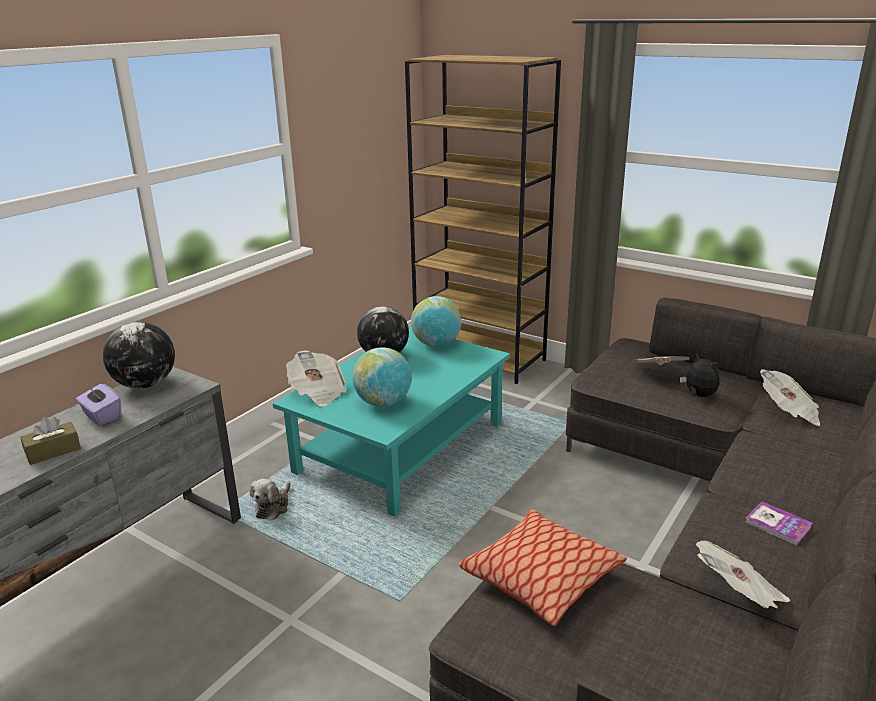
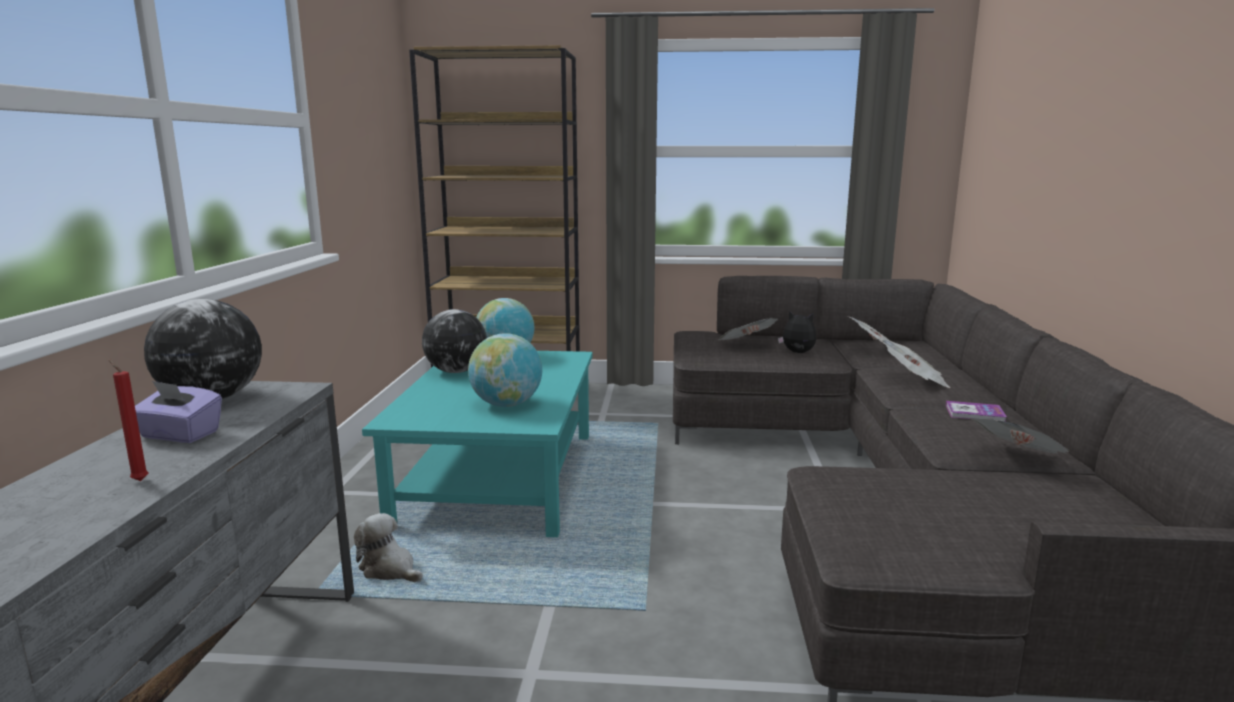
camera: 30 degrees left, 10 degrees down
(53, 451) = (138, 480): brown tissue box -> red candle
(273, 507) = (389, 569): plush toy -> plush toy turned 135 degrees clockwise
(317, 392) = (412, 410): newspaper -> newspaper (914, 381)
(541, 577) = (856, 492): pillow -> none

